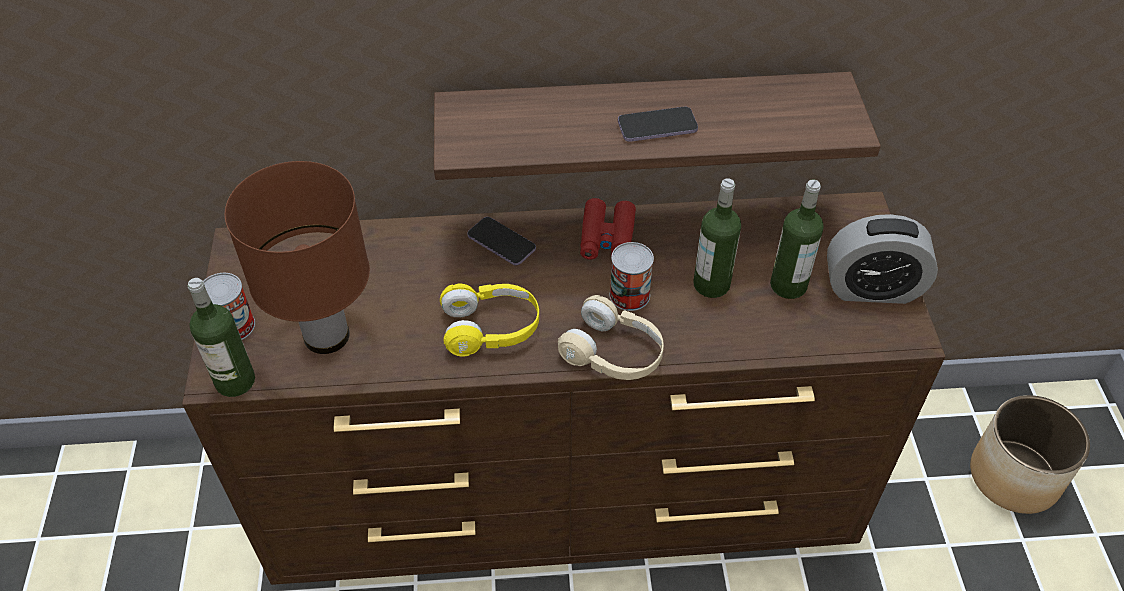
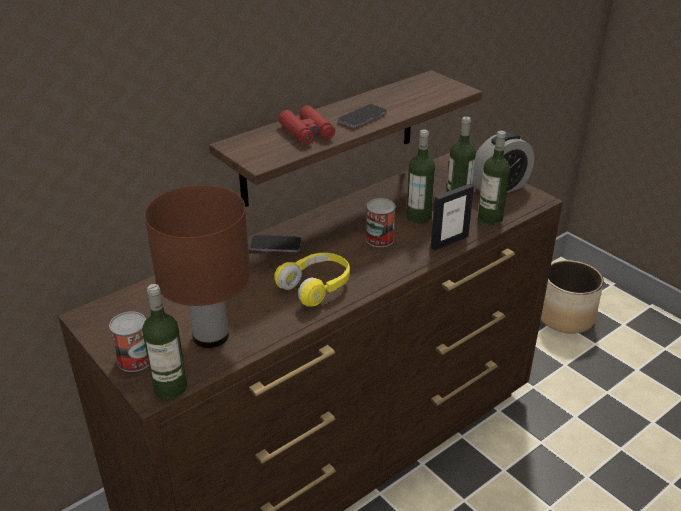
camera: 35 degrees left, 15 degrees down
(607, 238) = (337, 219): red binoculars -> red binoculars (307, 132)
(613, 354) = (401, 268): beige headphones -> none
(712, 344) = (449, 241): none -> picture frame
(806, 334) = (490, 218): none -> bottle

